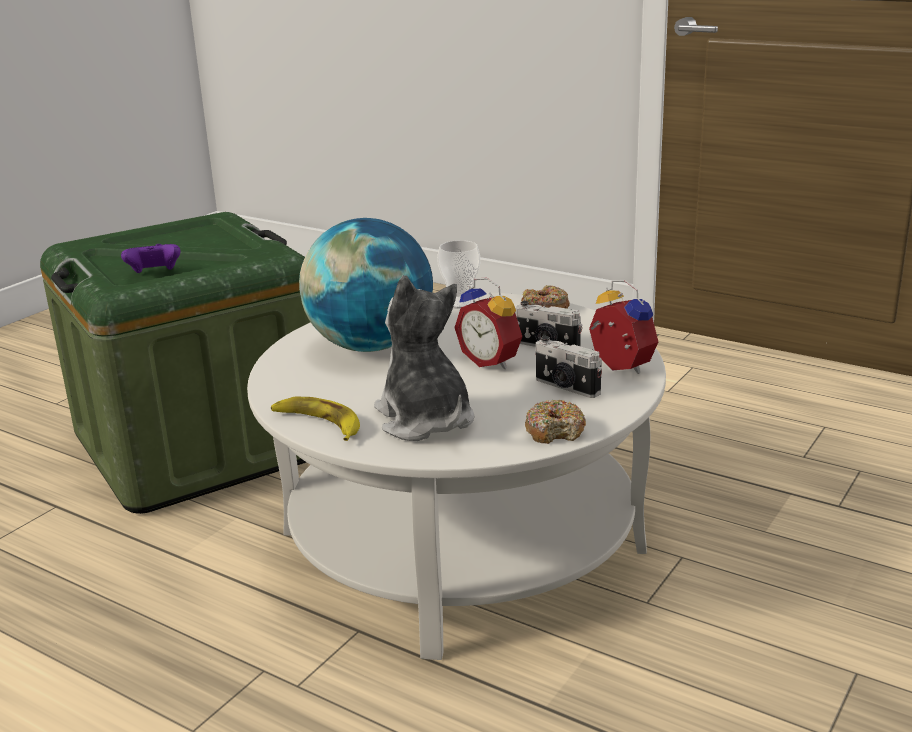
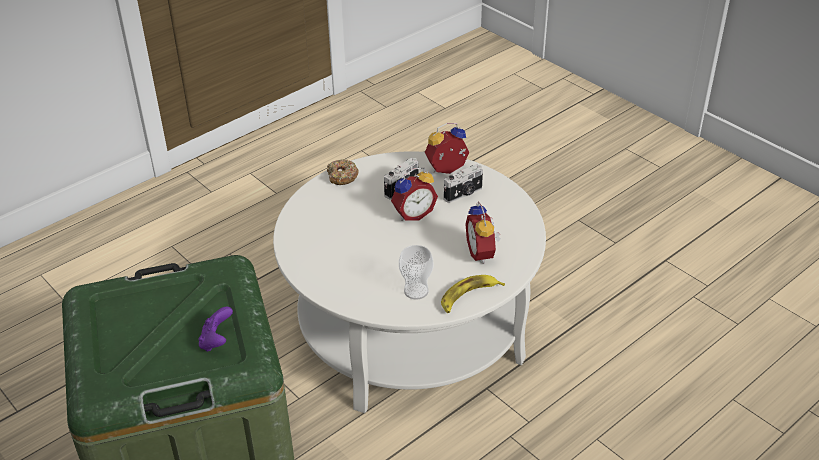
camera: 75 degrees left, 15 degrees up
(371, 346) = (359, 260): globe -> none
(425, 420) = (483, 253): plush toy -> alarm clock
(460, 303) = (306, 209): cup -> cup (416, 291)
(555, 431) = (516, 209): donut -> none

